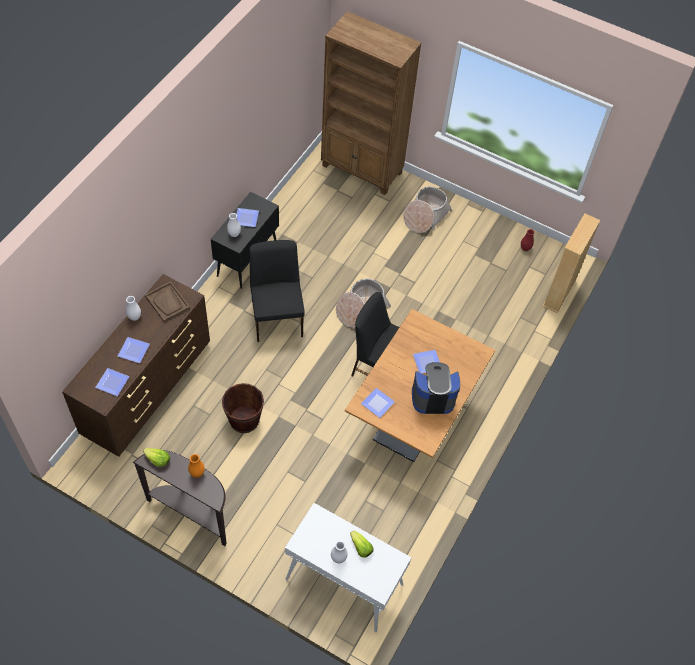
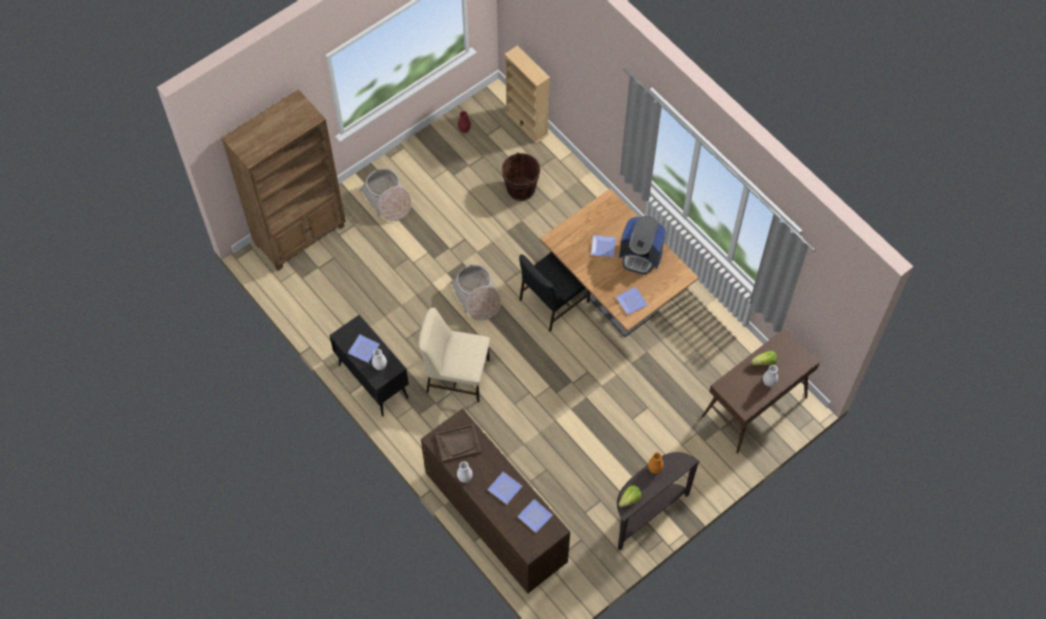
camera: 65 degrees left, 5 degrees up
(244, 420) = (563, 440): brown bucket -> brown bucket (521, 189)
(277, 317) = (456, 375): black chair -> beige chair
(343, 582) = (754, 407): white console table -> brown console table
(433, 397) = (640, 255): coffee machine -> coffee machine turned 90 degrees counterclockwise

